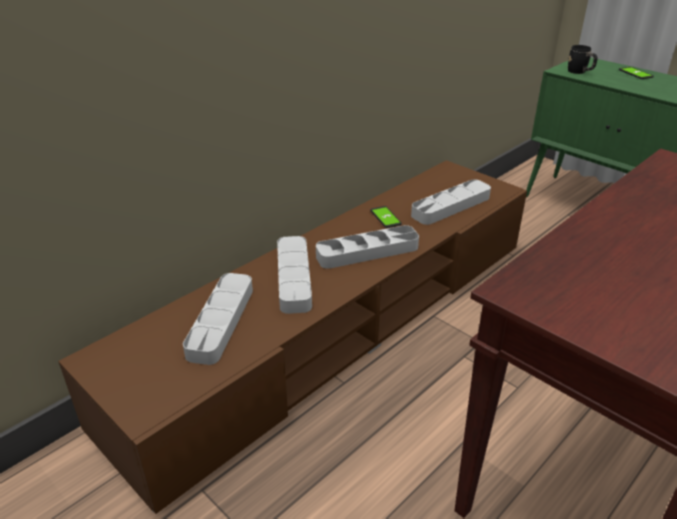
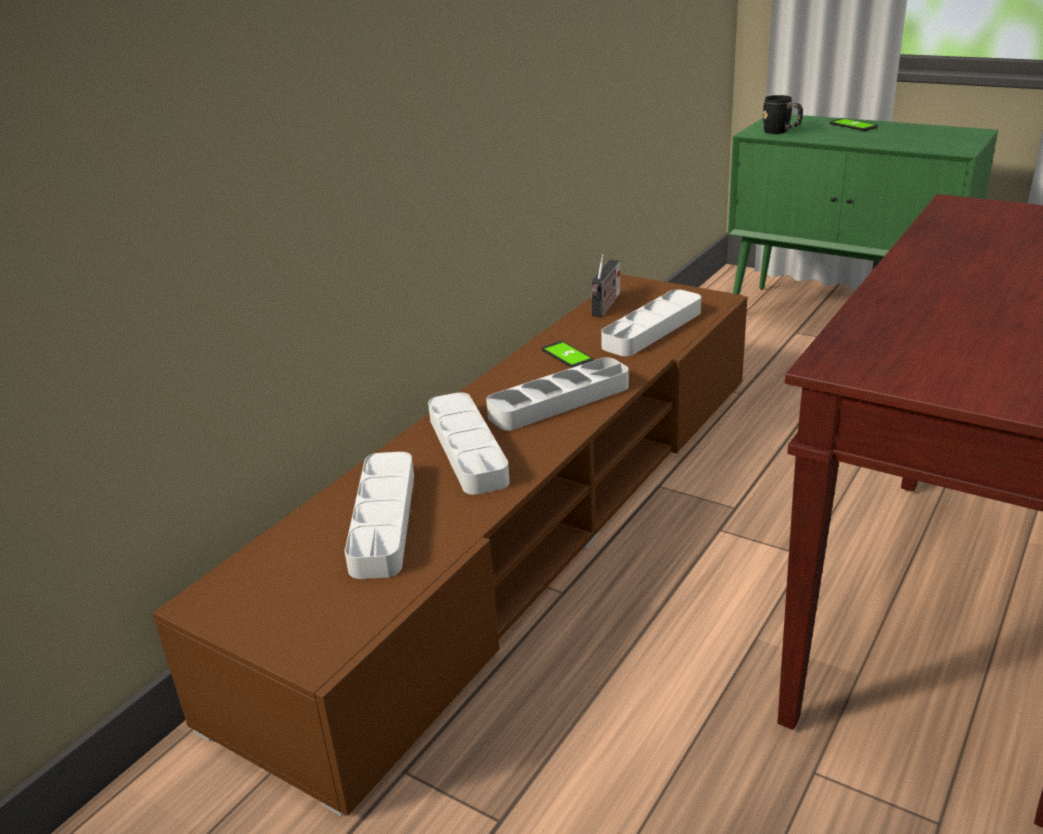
camera: 10 degrees left, 5 degrees down
(426, 183) = (606, 306): none -> radio

